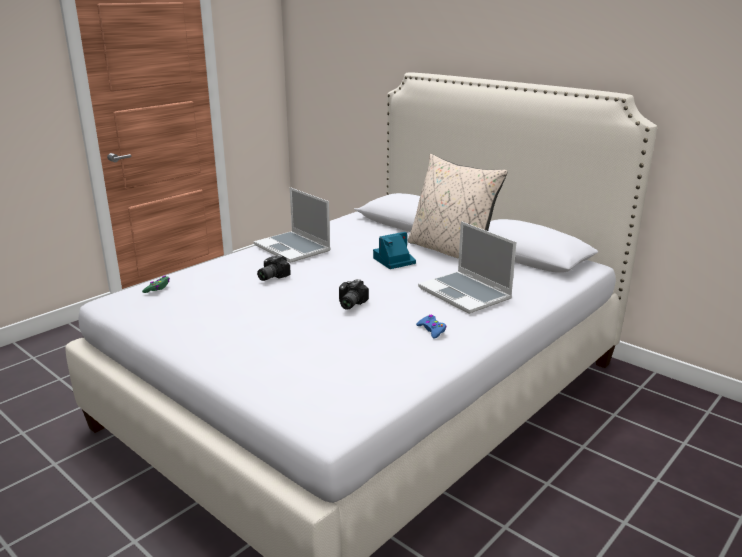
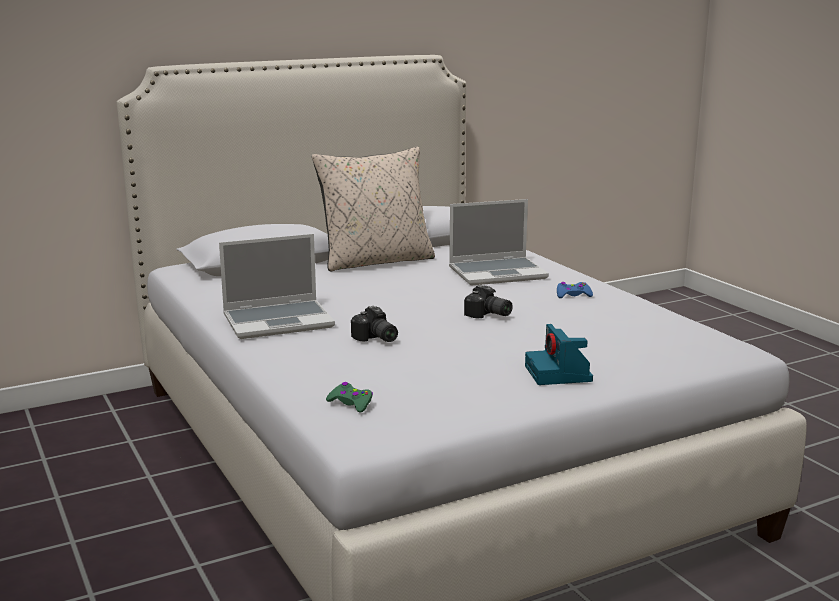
camera: 70 degrees left, 5 degrees down
(393, 261) = (380, 284): camera -> camera (559, 374)

